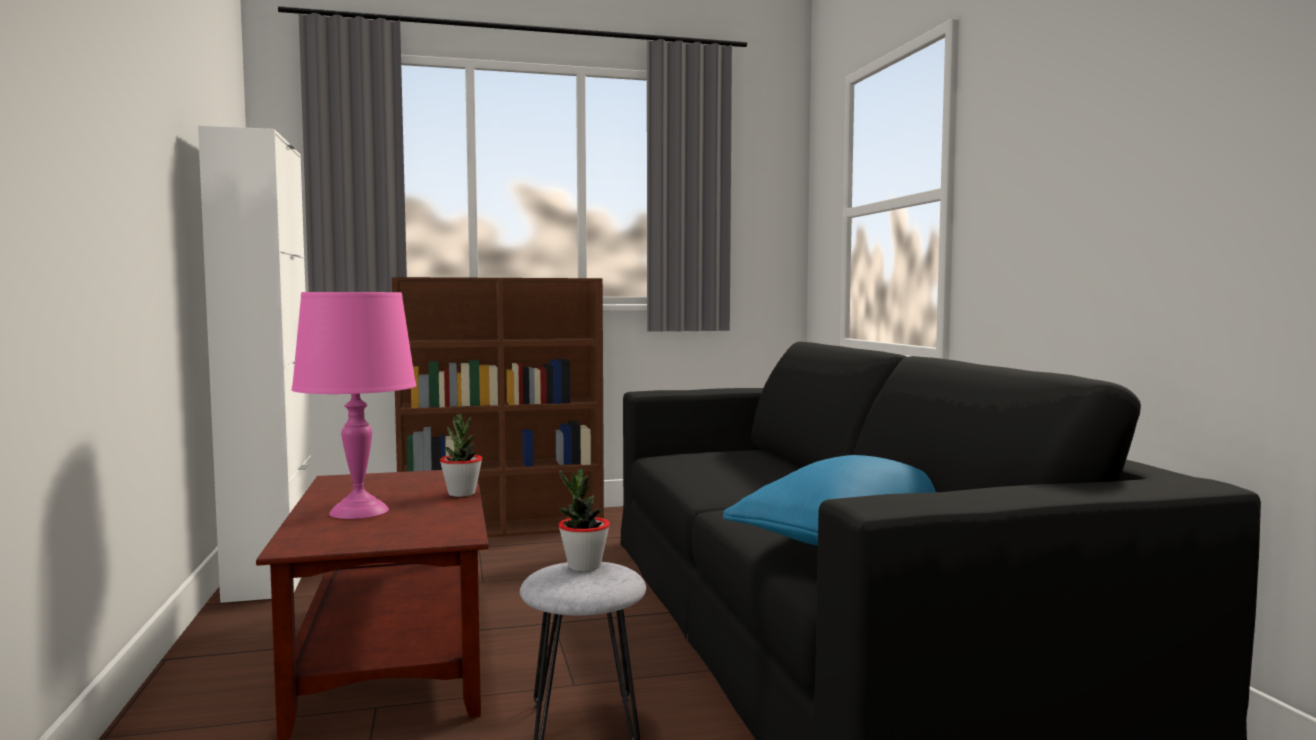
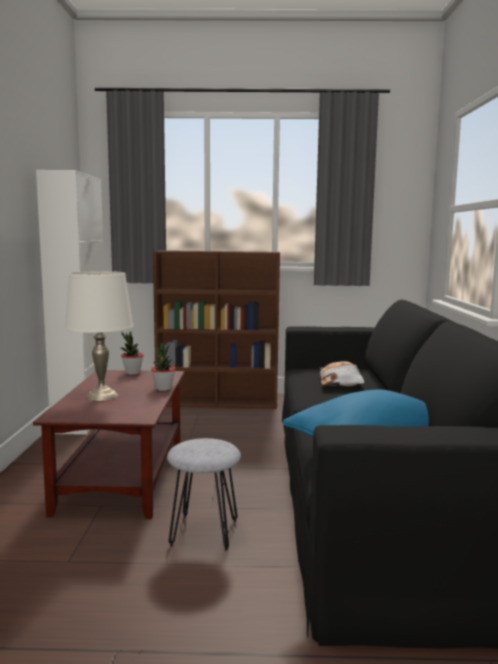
camera: 15 degrees right, 5 degrees up
(360, 511) = (102, 396): pink table lamp -> white table lamp
(584, 566) = (207, 442): potted plant -> potted plant (132, 373)
(735, 466) = (341, 381): none -> pillow

